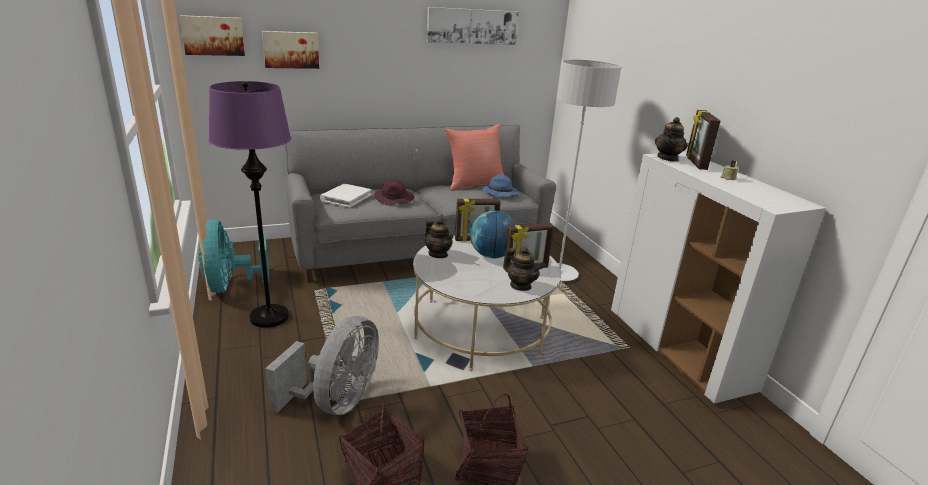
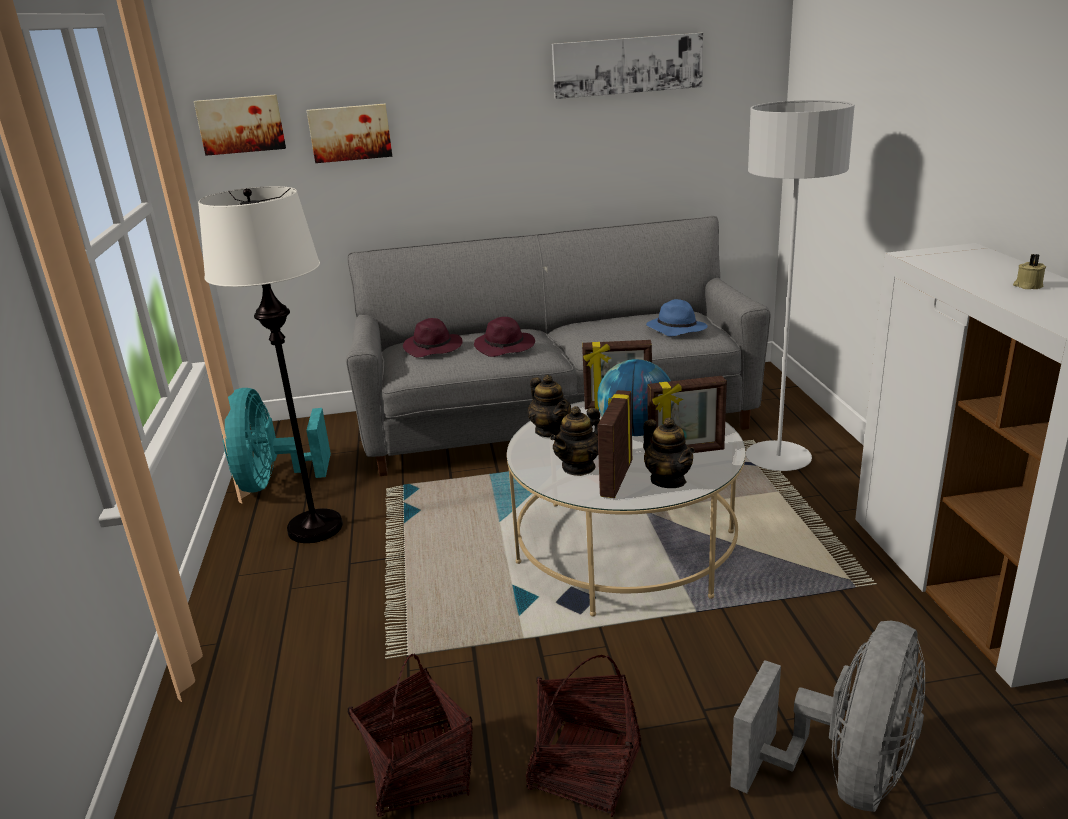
camera: 15 degrees right, 0 degrees up
(269, 317) = (315, 527): purple floor lamp -> white floor lamp
(336, 401) = (379, 656): grey fan -> grey fan (843, 775)
(346, 198) = (434, 348): white book -> purple hat
(474, 184) = (642, 316): red pillow -> none
(668, 158) = (928, 257): teapot -> teapot (579, 467)
(695, 163) = (977, 262): picture frame -> picture frame (615, 478)

